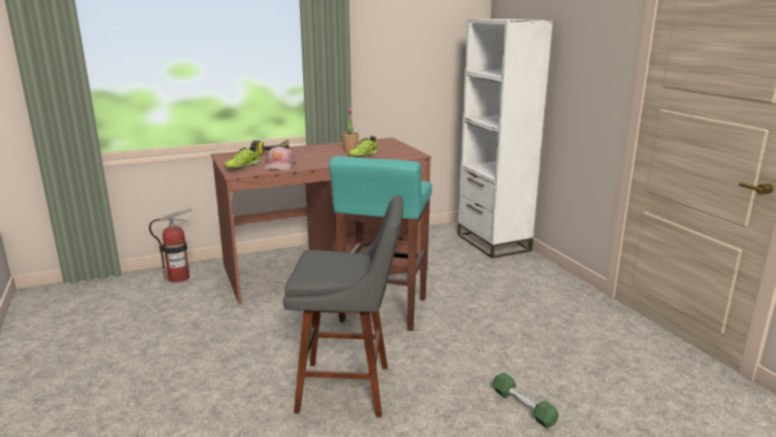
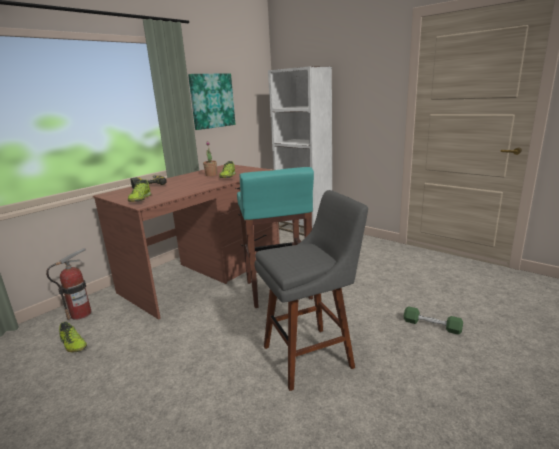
camera: 25 degrees left, 0 degrees up
(151, 305) = (73, 344): none -> shoe
(279, 166) = (171, 193): pink cap -> none
(386, 55) = (212, 101): none -> picture

